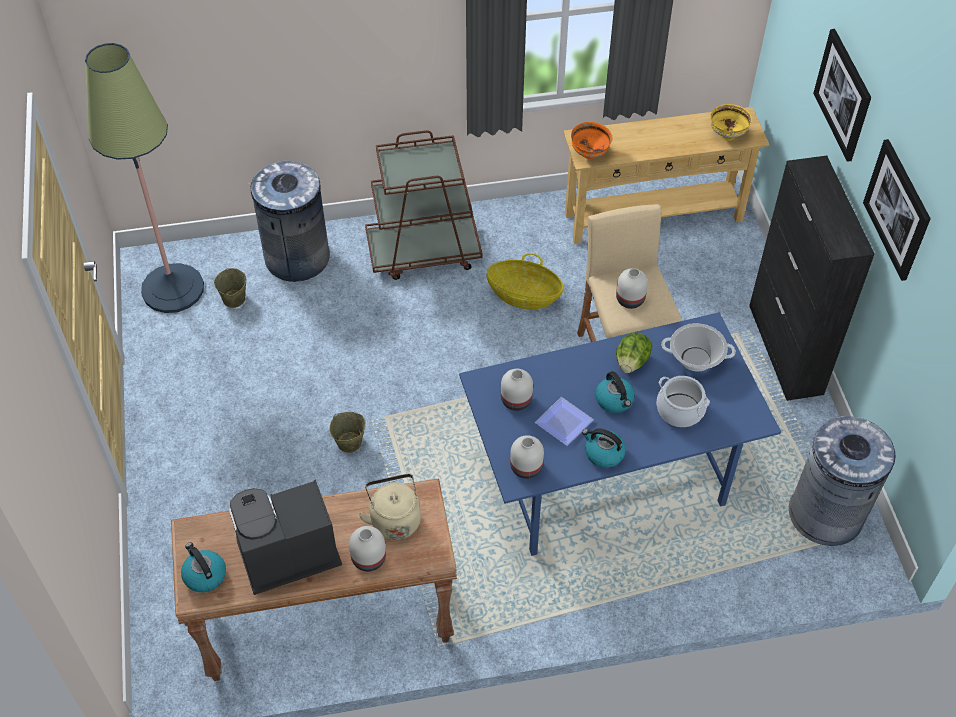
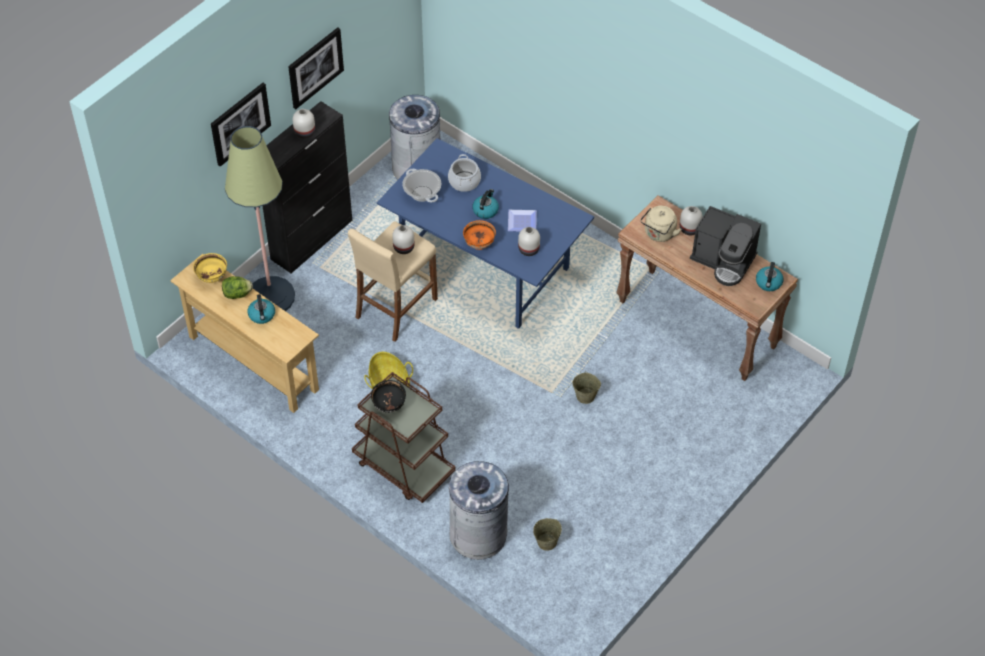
camera: 130 degrees left, 0 degrees up
(173, 289) = (574, 585): floor lamp -> floor lamp (270, 296)
(430, 161) = (389, 406): none -> black bowl
(525, 468) = (566, 220): white vase -> white vase (305, 132)
(590, 153) = (297, 335): orange bowl -> orange bowl (479, 244)
(603, 453) = (524, 195): kettle -> kettle (262, 315)
(631, 362) = (452, 218): lettuce -> lettuce (237, 294)

